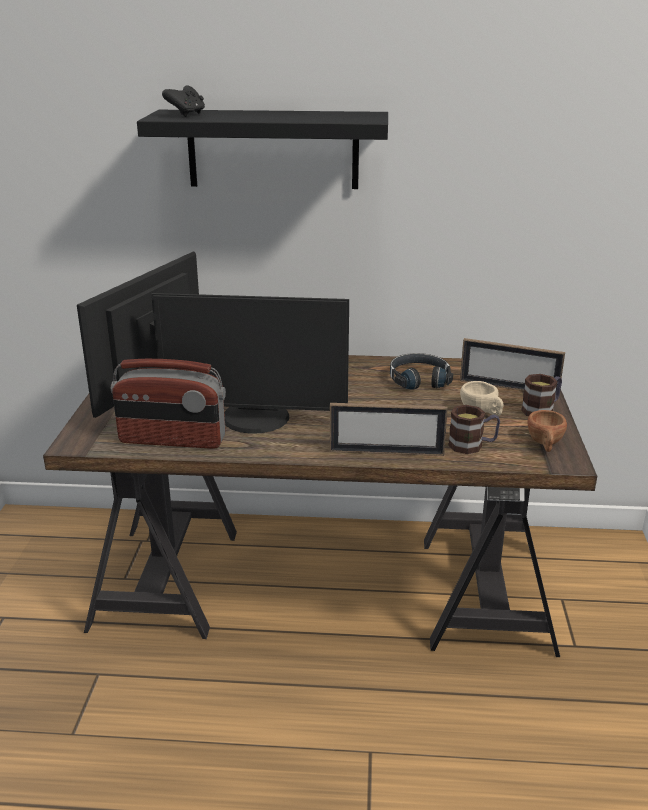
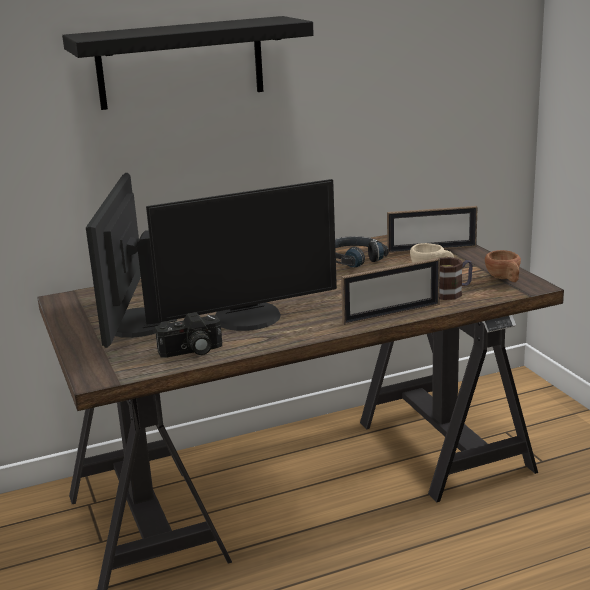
camera: 25 degrees left, 5 degrees down
(172, 440) = (191, 351): radio -> camera
(186, 115) = (110, 34): black game controller -> none
(542, 409) = (474, 257): mug -> none

